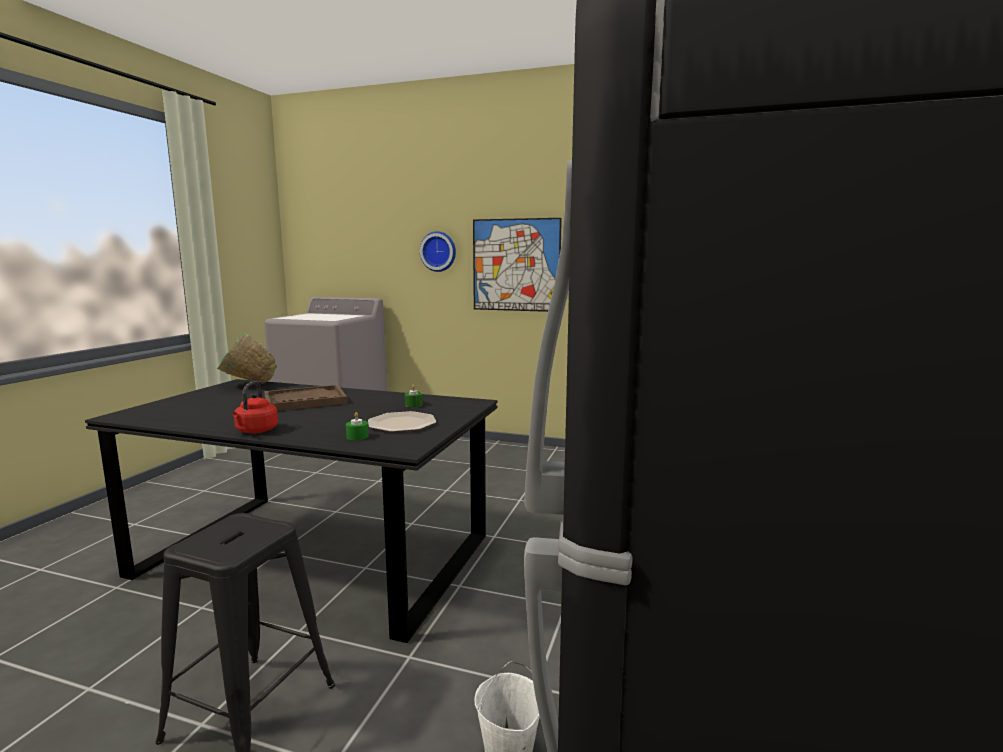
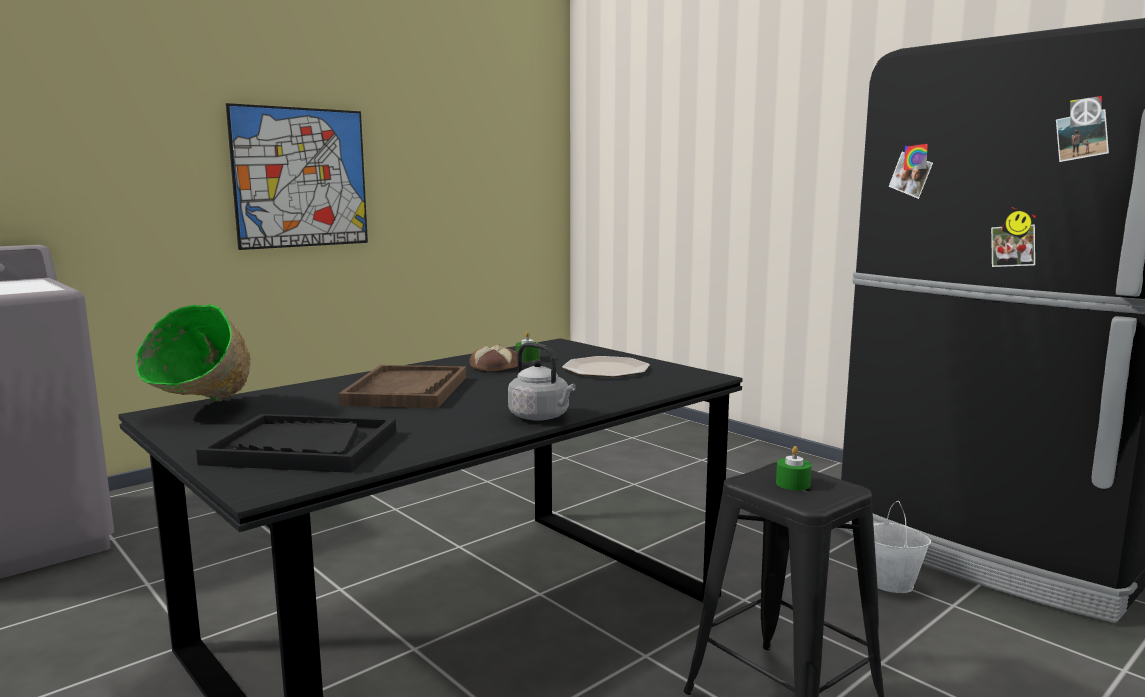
camera: 60 degrees left, 0 degrees up
(181, 408) = (302, 448): none -> black tray
(255, 431) = (541, 417): red kettle -> grey kettle
(357, 437) = (635, 385): green candle -> green candle (793, 484)
(381, 403) = (495, 367): none -> bread
(439, 251) = (163, 154): wall clock -> none

